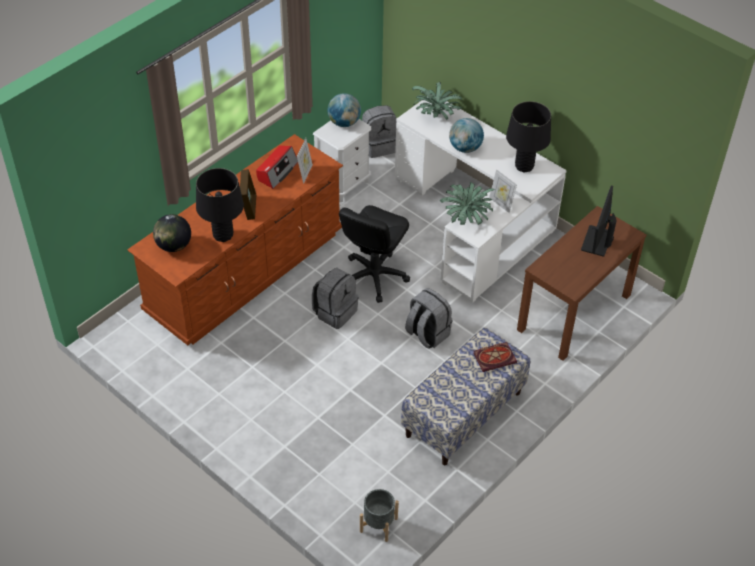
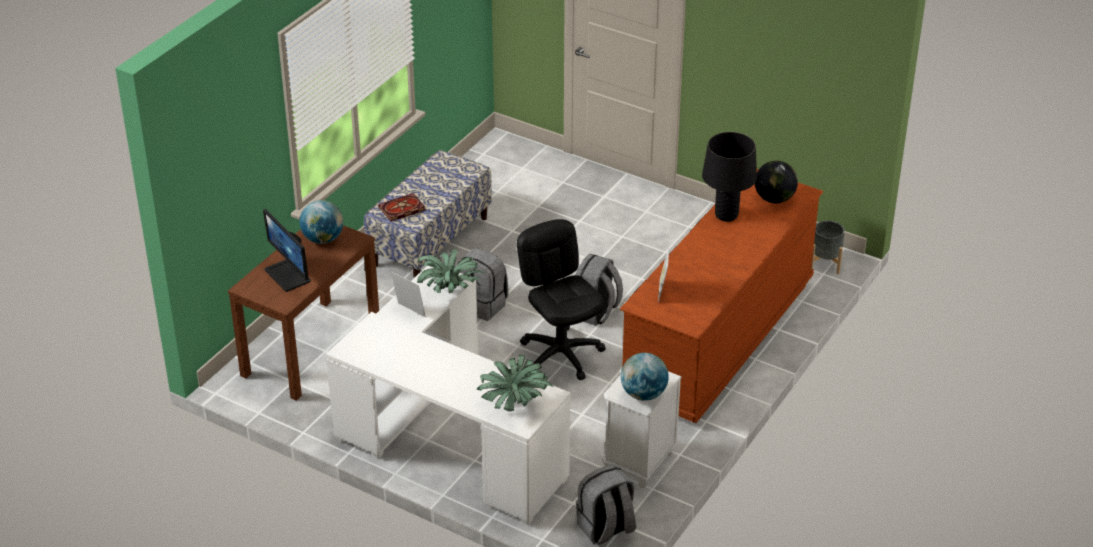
camera: 170 degrees right, 10 degrees down
(249, 207) = (712, 246): picture frame -> none
(277, 171) = (698, 289): radio -> none
(374, 276) = (561, 354): black office chair -> black office chair turned 45 degrees counterclockwise
(379, 525) = (496, 157): grey planter -> grey planter (825, 263)
(465, 148) = (465, 364): globe -> globe (323, 239)
(524, 166) = (383, 350): black table lamp -> none
(597, 241) = (288, 275): monitor -> monitor turned 135 degrees clockwise

